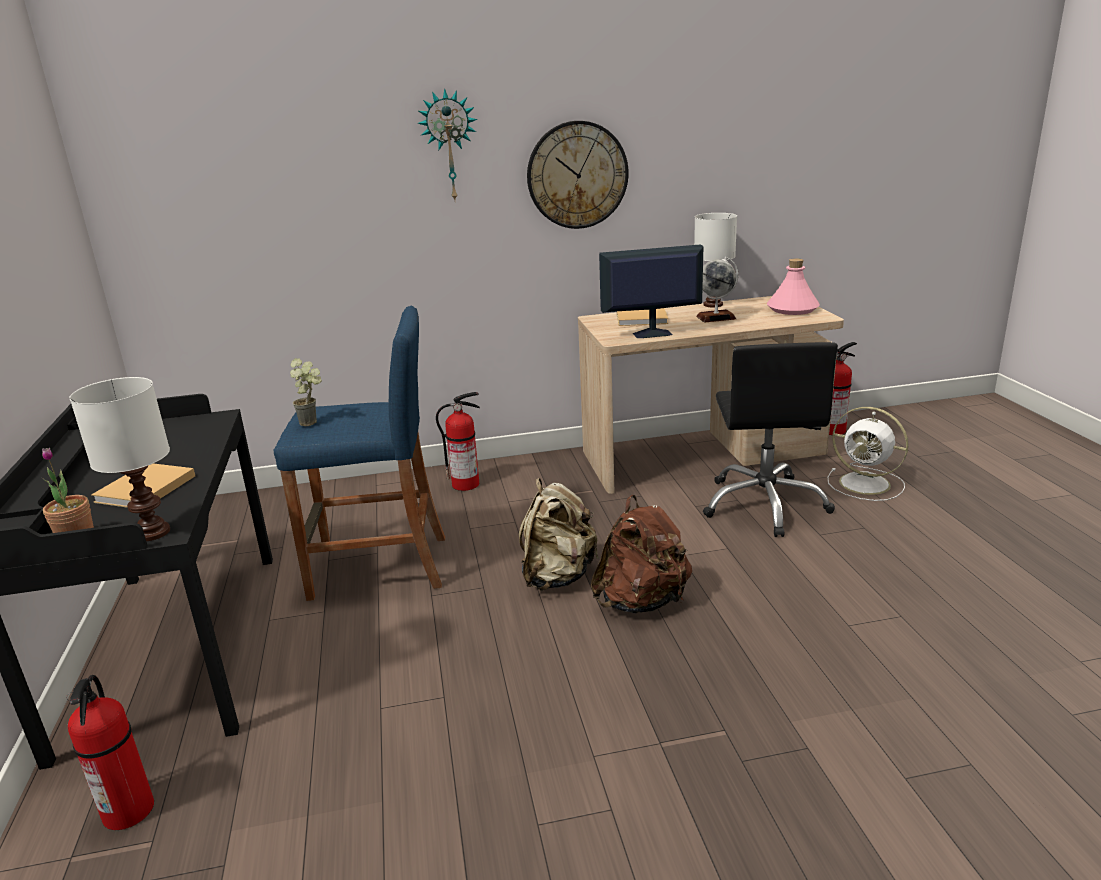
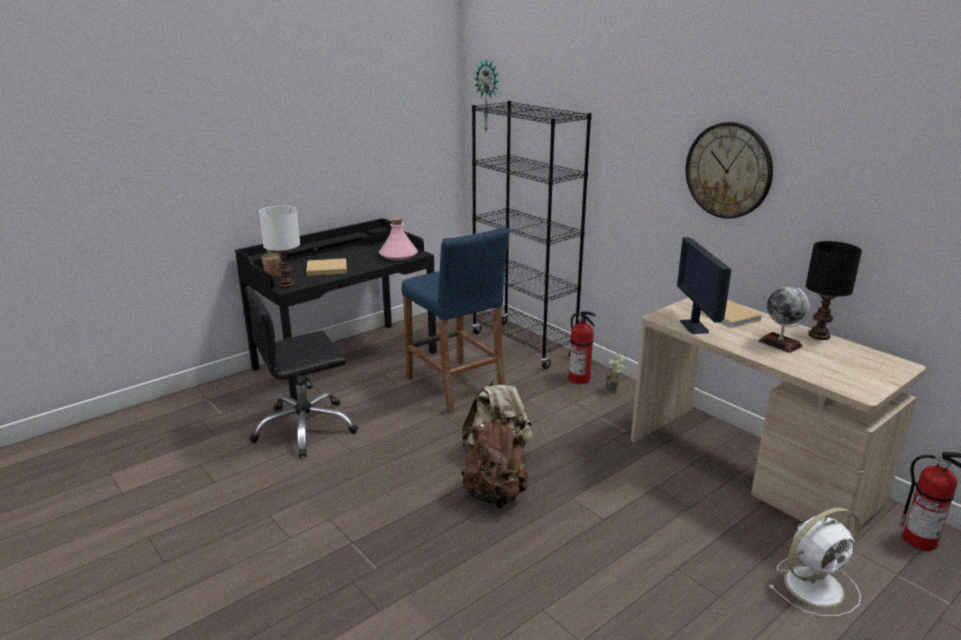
camera: 60 degrees right, 0 degrees up
(129, 811) = (236, 399): fire extinguisher -> none
(314, 422) = (434, 276): potted plant -> potted plant (614, 392)
(346, 494) = (523, 345): none -> black bookcase
(449, 146) = (640, 122): wall clock -> wall clock (488, 96)
(651, 334) = (694, 326): monitor -> monitor turned 150 degrees counterclockwise
(714, 304) = (820, 336): white table lamp -> black table lamp
(765, 504) = (698, 525): black office chair -> black office chair (305, 428)
(792, 309) = (865, 374): pink bottle -> pink bottle (398, 255)
(867, 484) = (816, 585): white fan -> white fan turned 120 degrees counterclockwise

